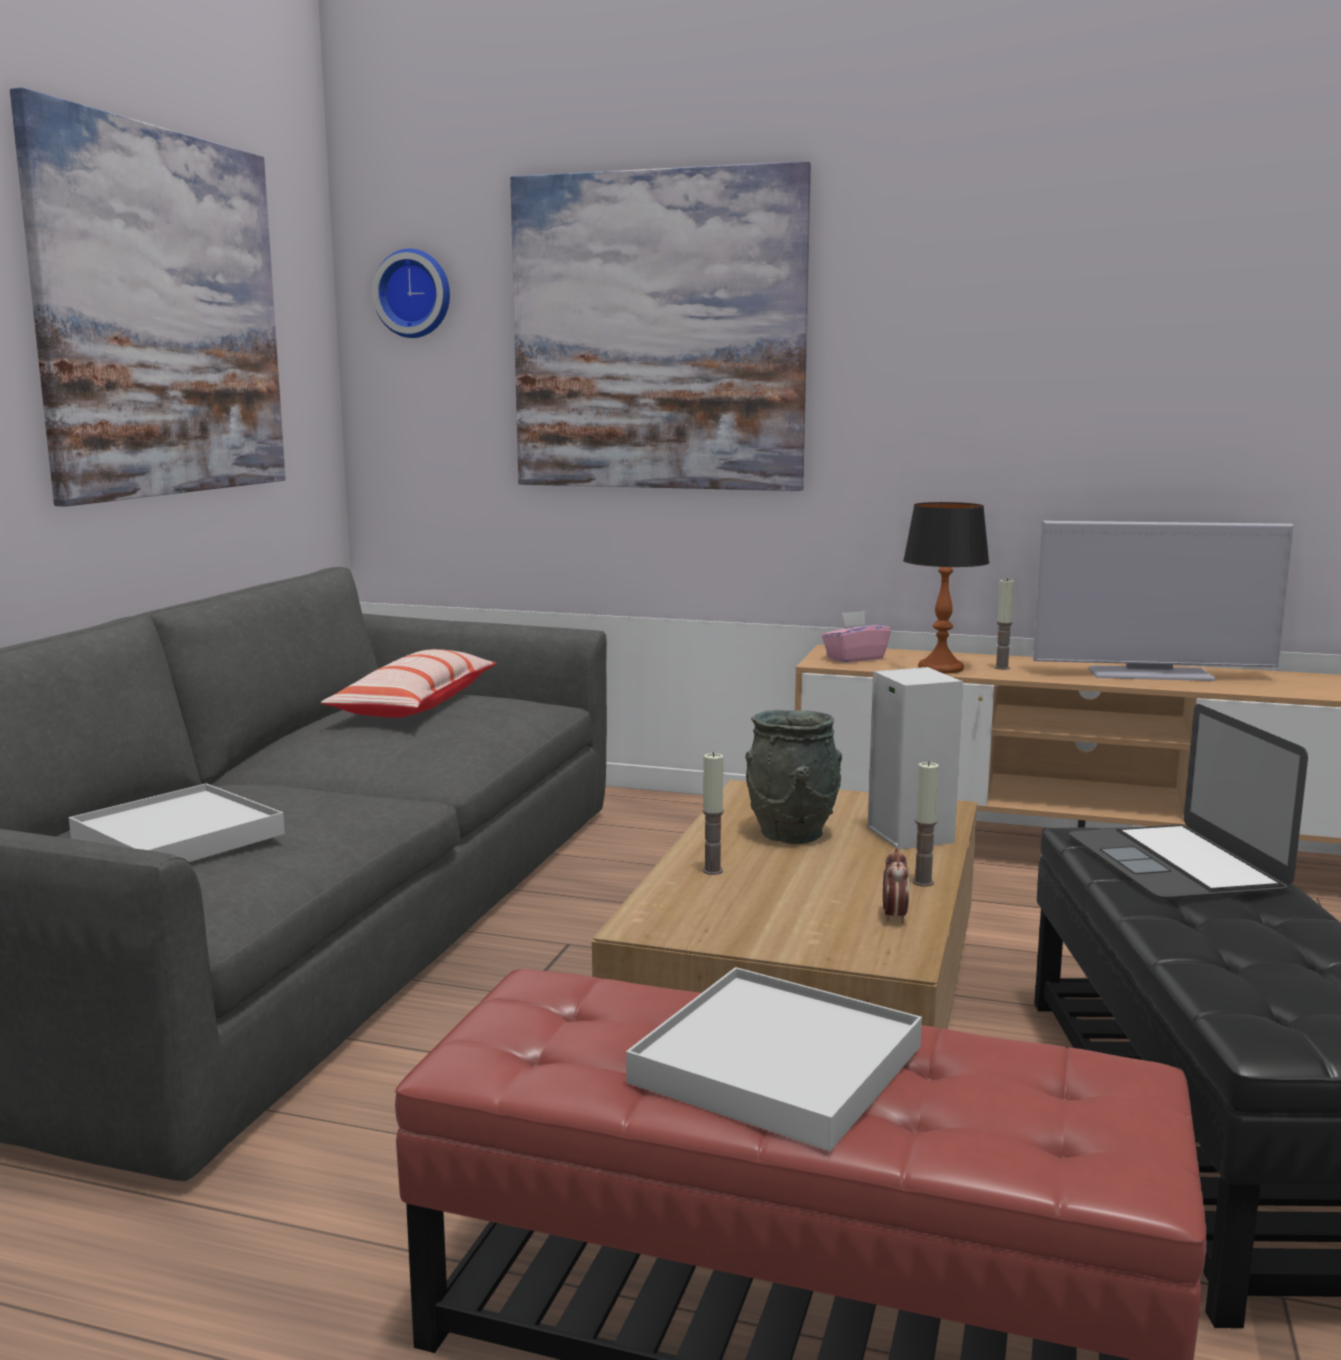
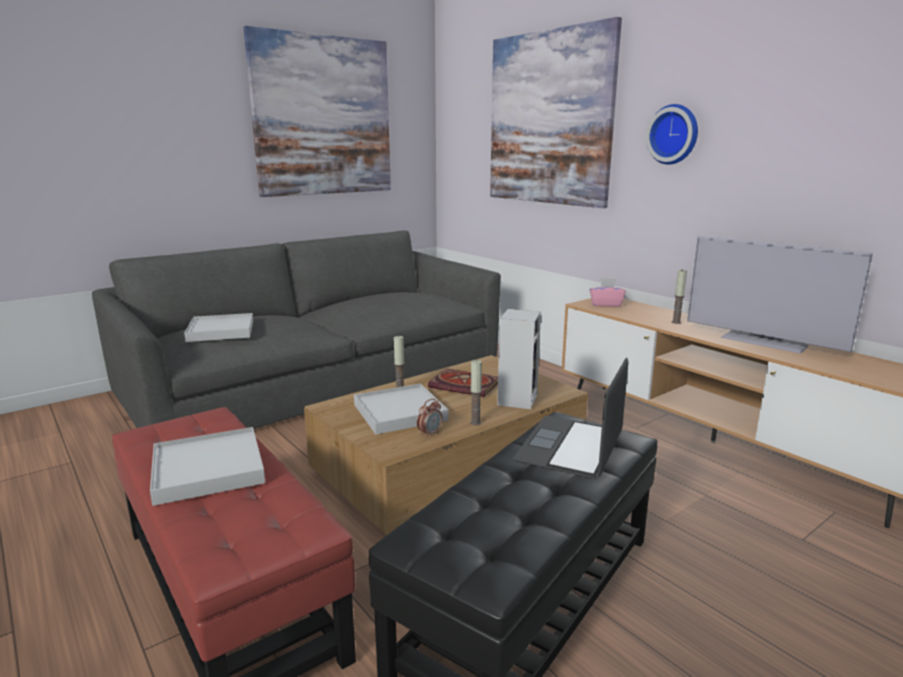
camera: 35 degrees right, 5 degrees up
(414, 294) = (460, 102): wall clock -> wall clock (674, 134)
(415, 705) = (399, 296): pillow -> none
(781, 900) = (399, 412): none -> white tray
(792, 833) = (466, 385): grey vase -> book
(941, 668) = (639, 317): table lamp -> none

